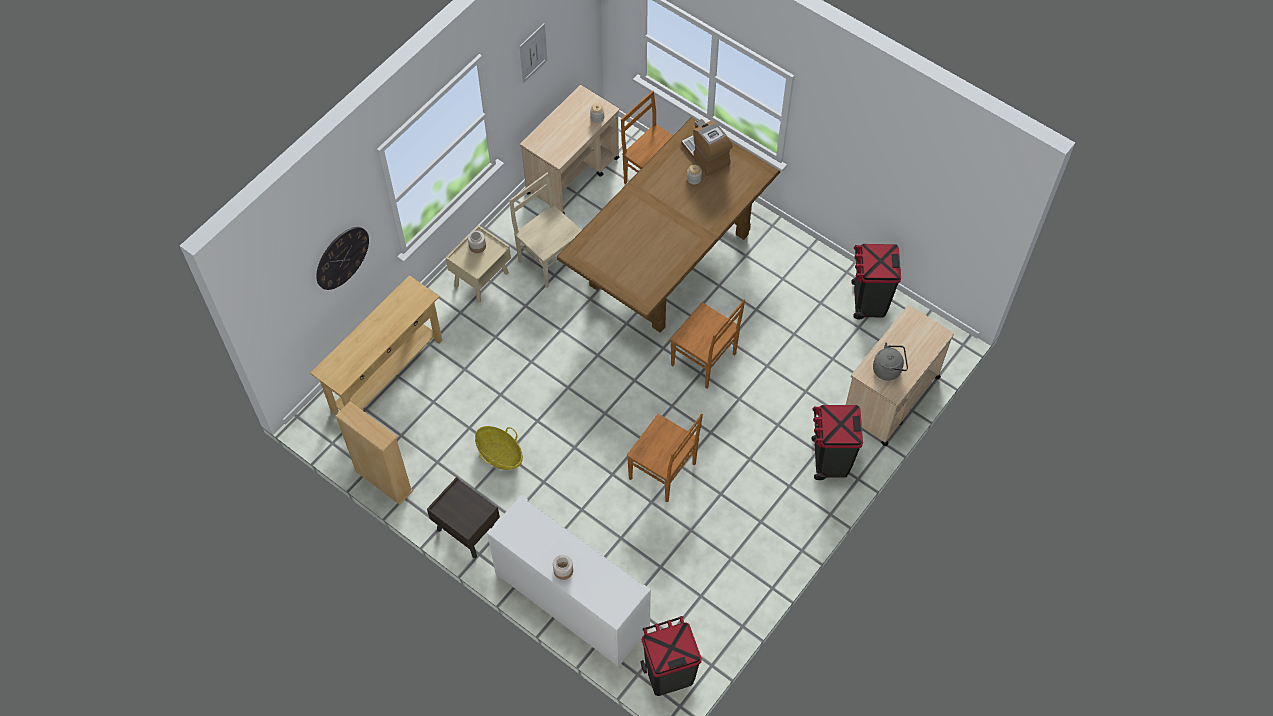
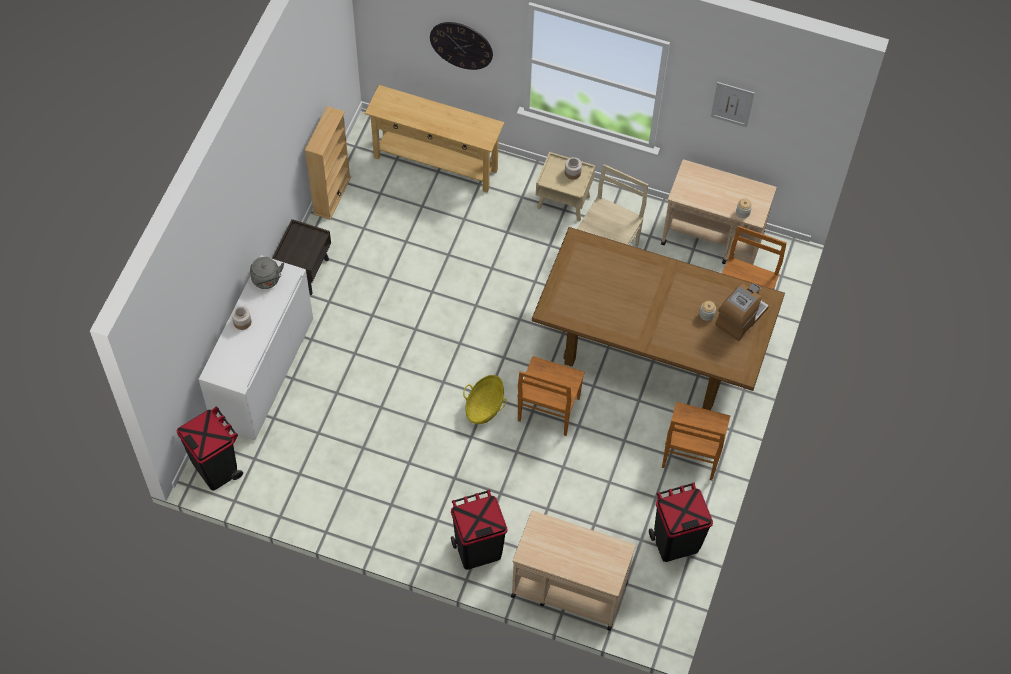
camera: 70 degrees right, 0 degrees up
(500, 454) = (387, 273): basket -> basket (484, 406)
(664, 472) = (415, 409): brown chair -> brown chair (691, 456)
(888, 369) = (551, 543): grey kettle -> grey kettle (267, 280)

